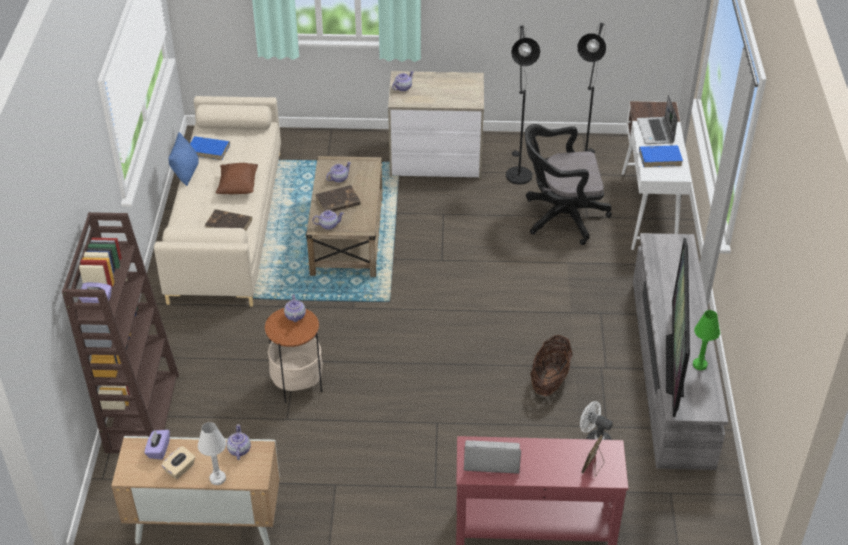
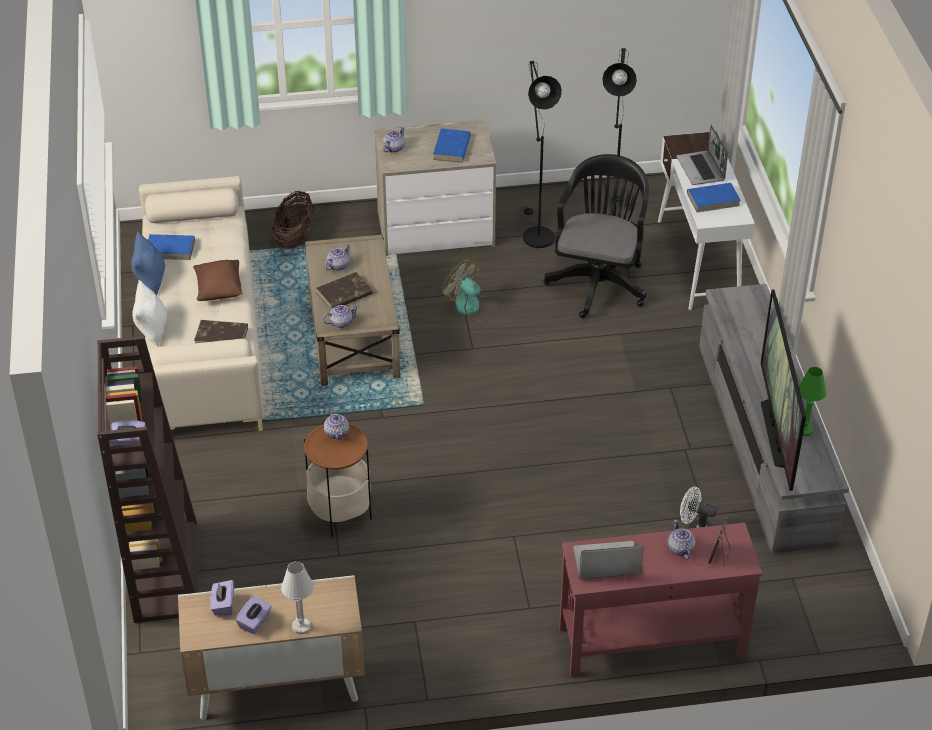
camera: 10 degrees left, 0 degrees up
(175, 212) = (152, 329): none -> white pillow
(180, 469) = (255, 622): beige tissue box -> purple tissue box
(239, 450) = (316, 592): teapot -> teapot (680, 549)
(450, 93) = (452, 148): none -> blue book
(450, 226) = (473, 307): none -> fan
(549, 380) = (630, 471): basket -> basket (294, 237)
(560, 217) = (599, 281): black office chair -> black office chair turned 120 degrees clockwise

